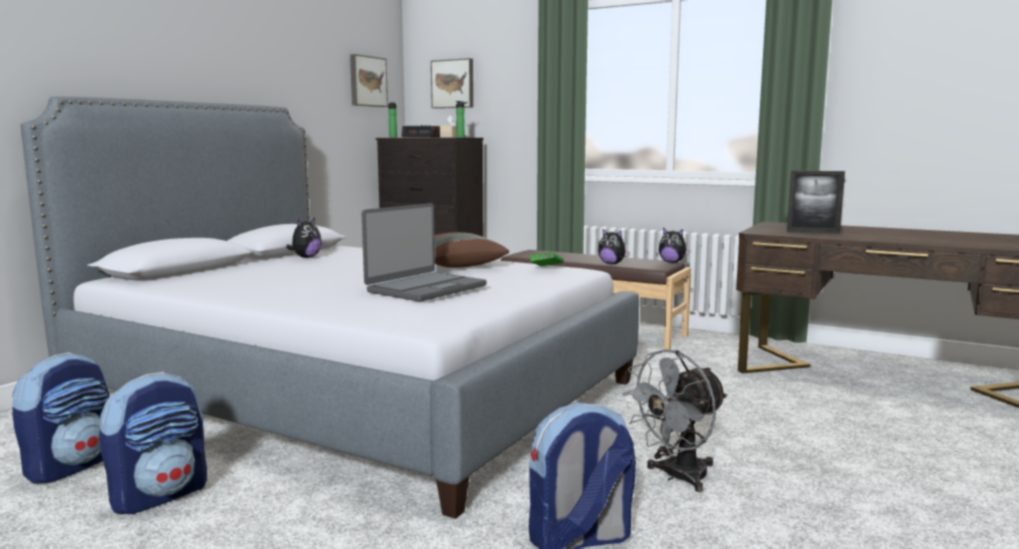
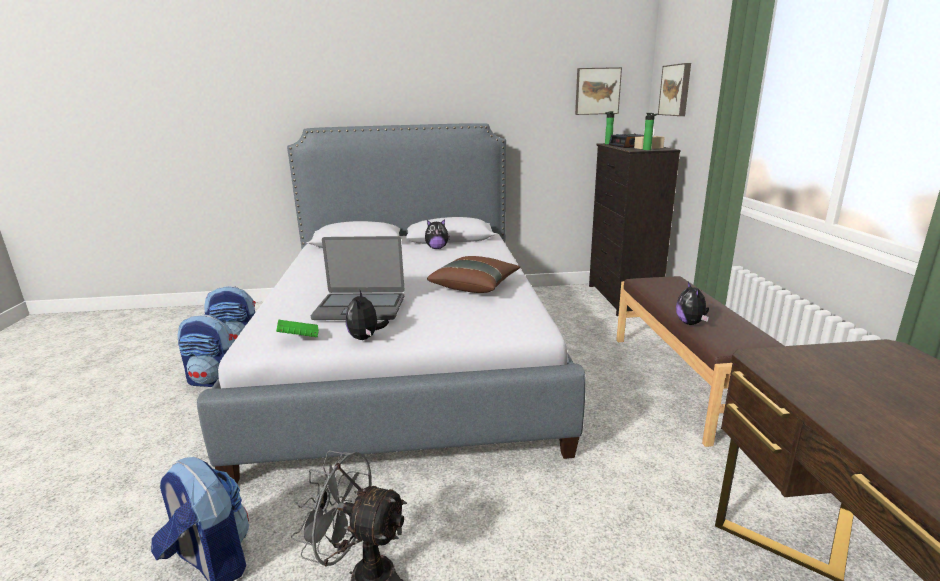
camera: 55 degrees right, 10 degrees up
(546, 269) = (513, 315): green book -> green book (299, 338)
(672, 262) = (772, 346): plush toy -> plush toy (366, 338)
(813, 232) = (852, 396): picture frame -> none

